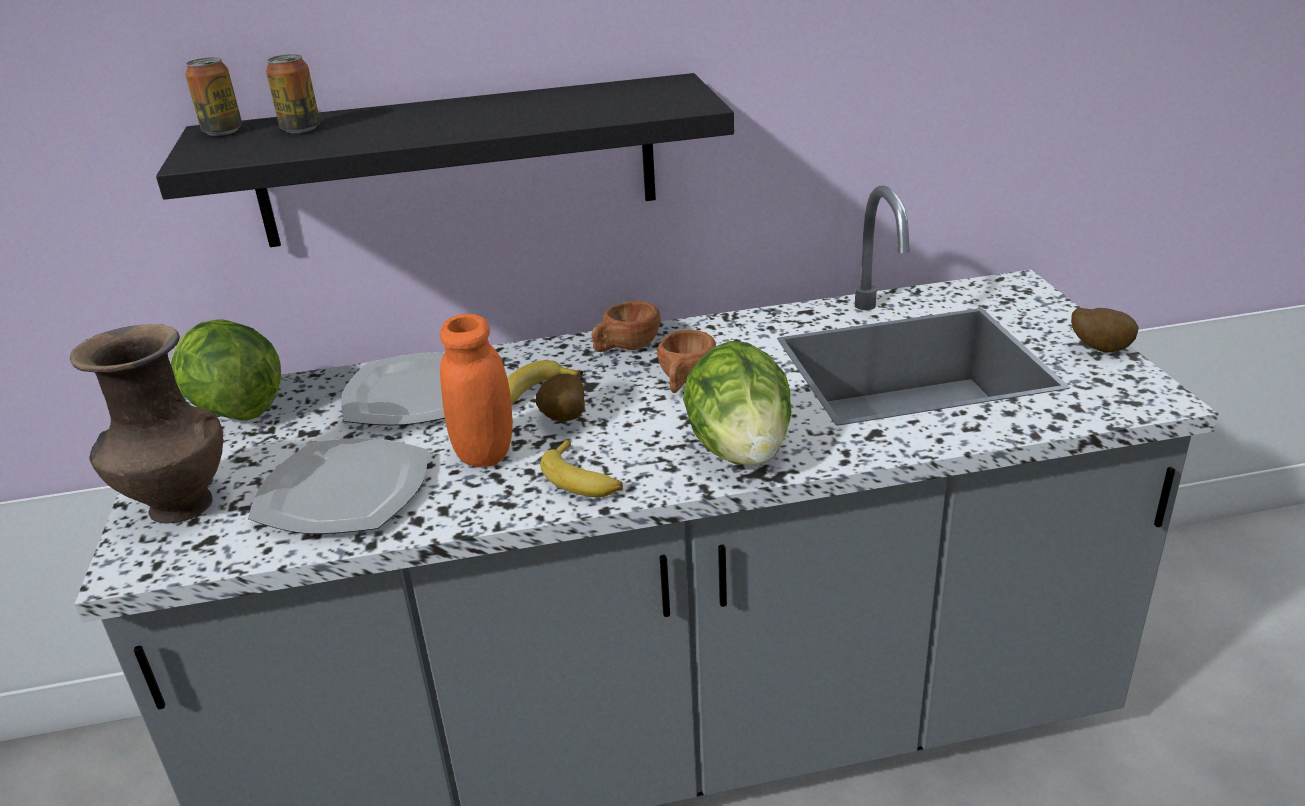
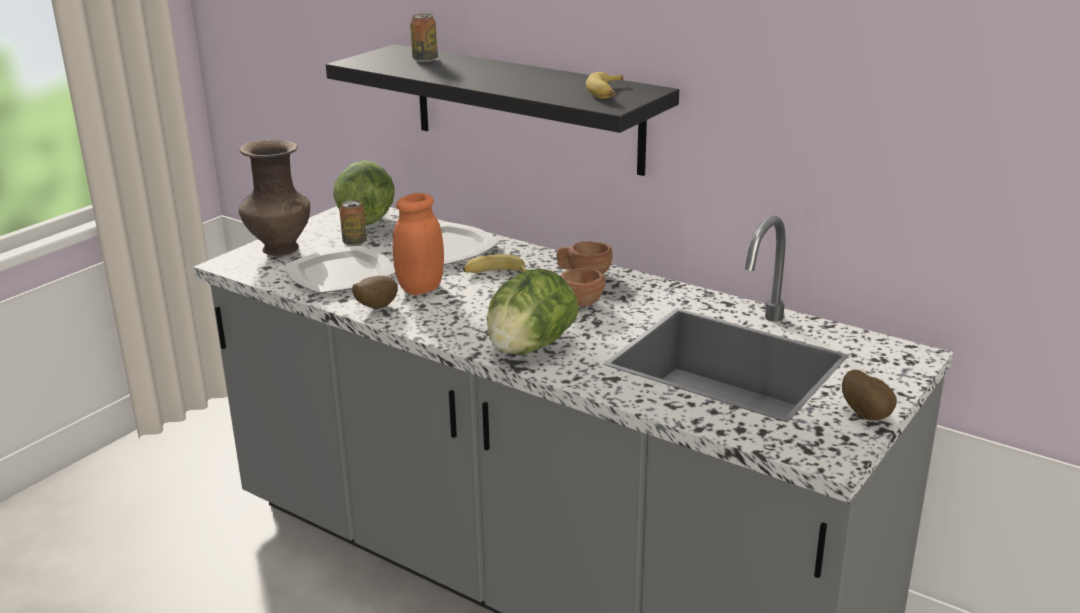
camera: 45 degrees right, 5 degrees down
(222, 131) = (396, 51): can -> can (354, 242)
(562, 421) = (480, 292): potato -> potato (375, 308)
(583, 479) = (435, 321): banana -> banana (607, 93)

